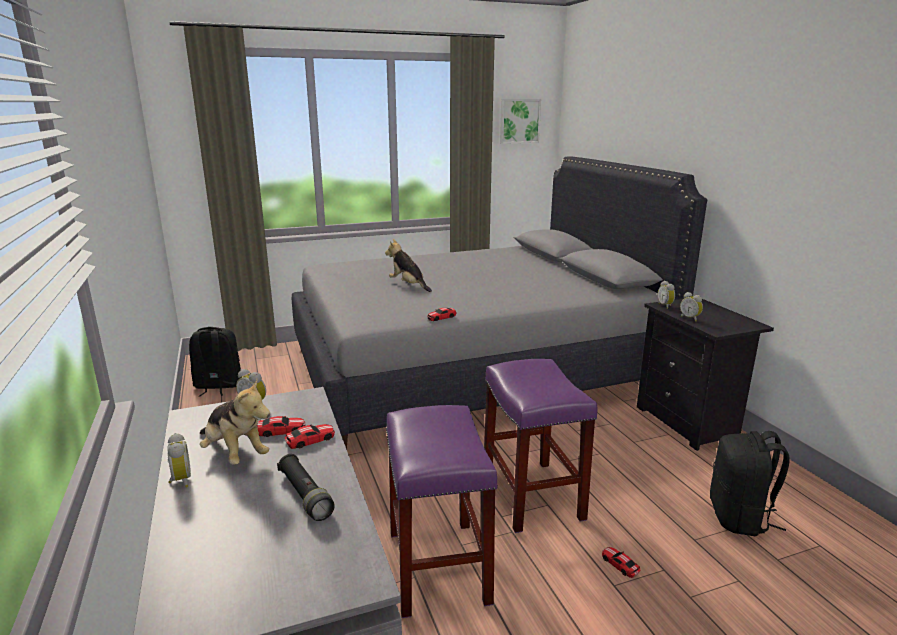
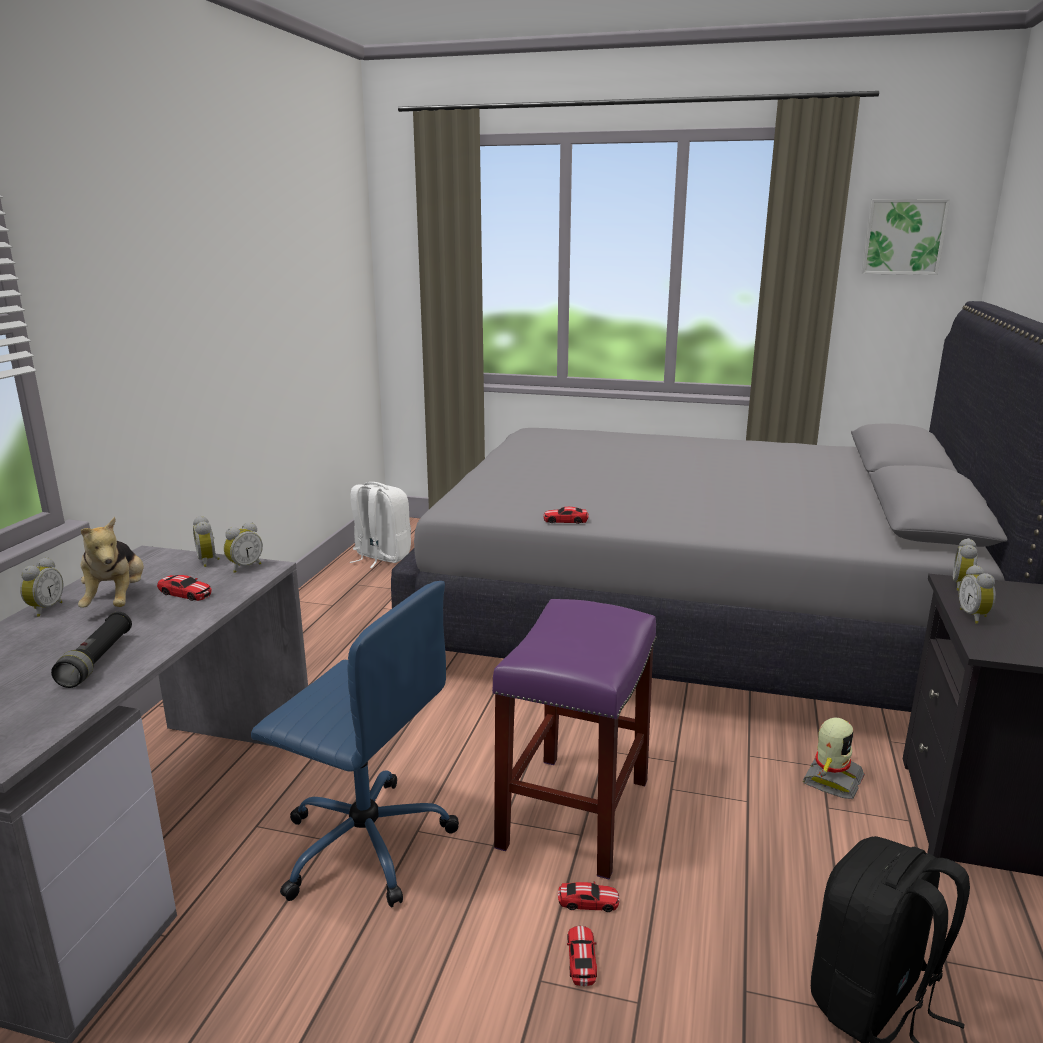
camera: 35 degrees right, 0 degrees up
(217, 386) = (380, 557): black backpack -> white backpack
(291, 400) = (244, 567): none -> alarm clock
(310, 440) = (191, 610): toy car -> toy car (588, 901)
(408, 285) = (596, 472): plush toy -> none
(439, 567) = (364, 842): purple stool -> blue office chair
(621, 428) = (831, 780): none -> toy robot

